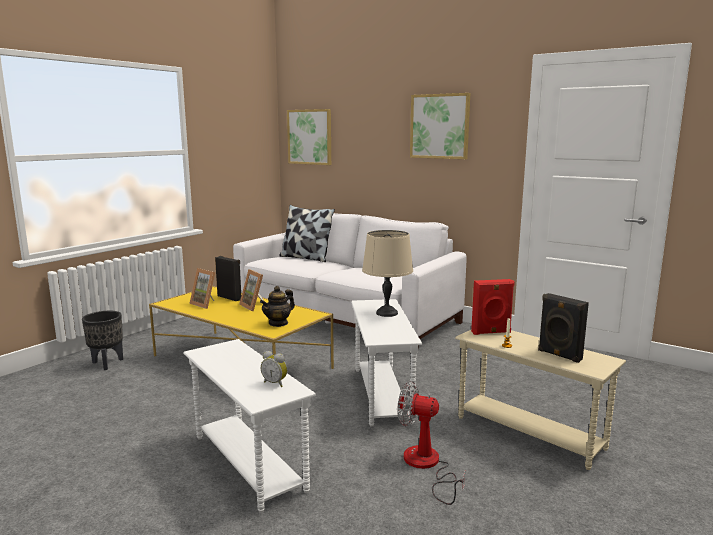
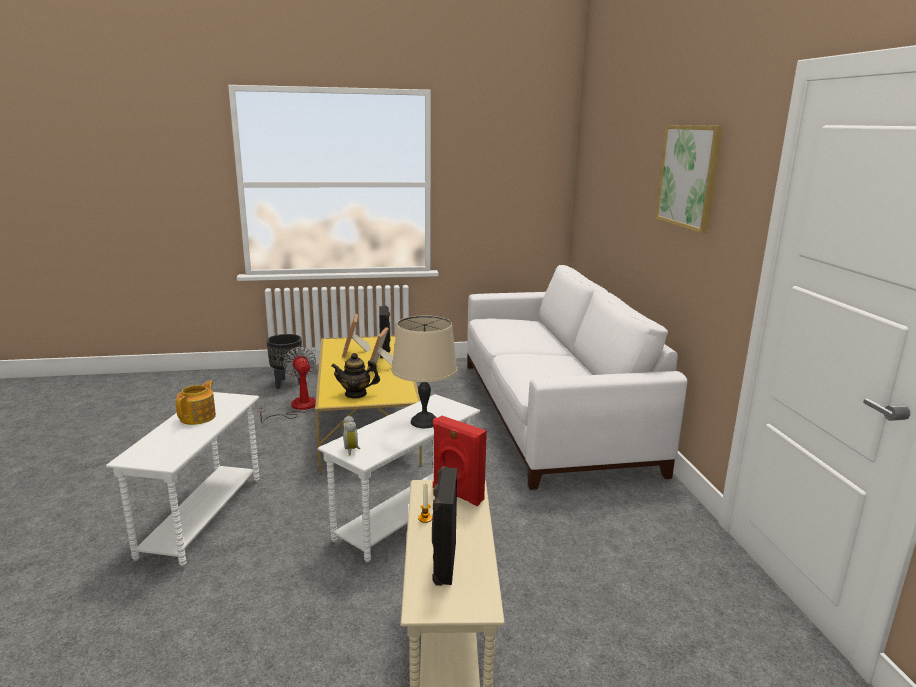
camera: 45 degrees right, 5 degrees up
(233, 364) = (199, 417): none -> teapot
(275, 383) = (175, 448): alarm clock -> alarm clock (352, 450)
(306, 258) = (540, 328): pillow -> none
(310, 137) = (592, 174): picture -> none
(426, 466) = (292, 609): fan -> fan (297, 408)

